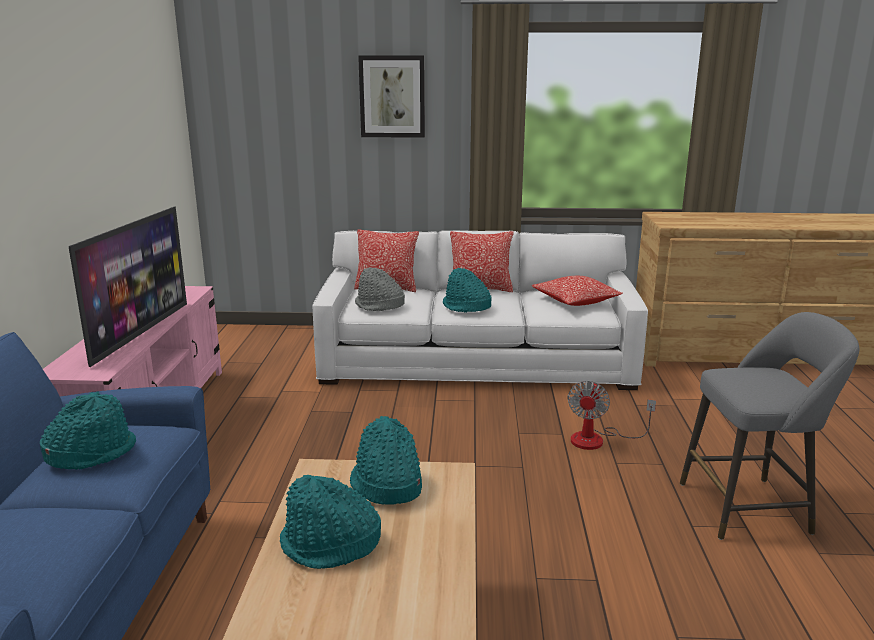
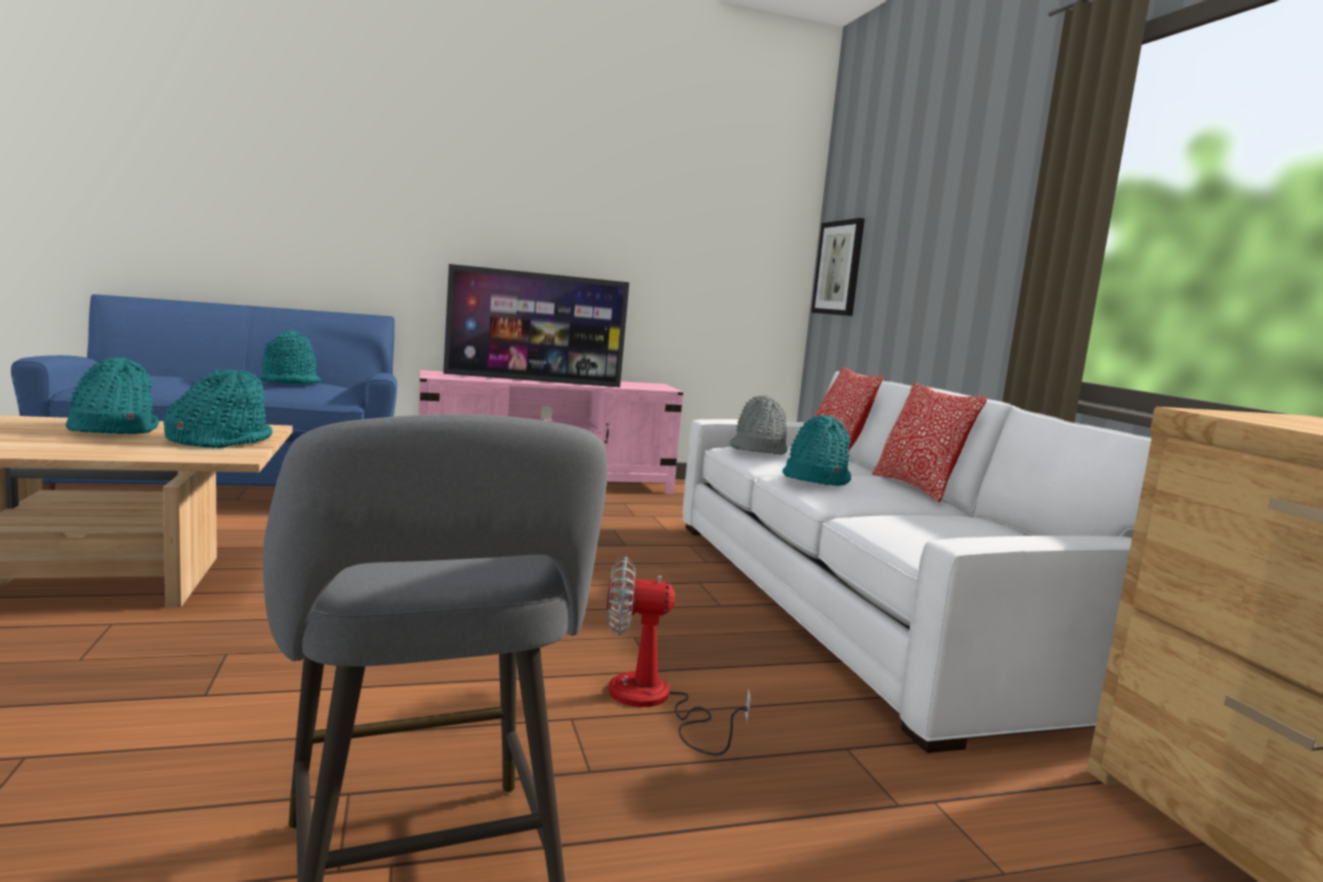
camera: 70 degrees right, 10 degrees down
(392, 96) = (970, 191): picture -> picture (839, 268)
(575, 301) = (968, 535): pillow -> none

